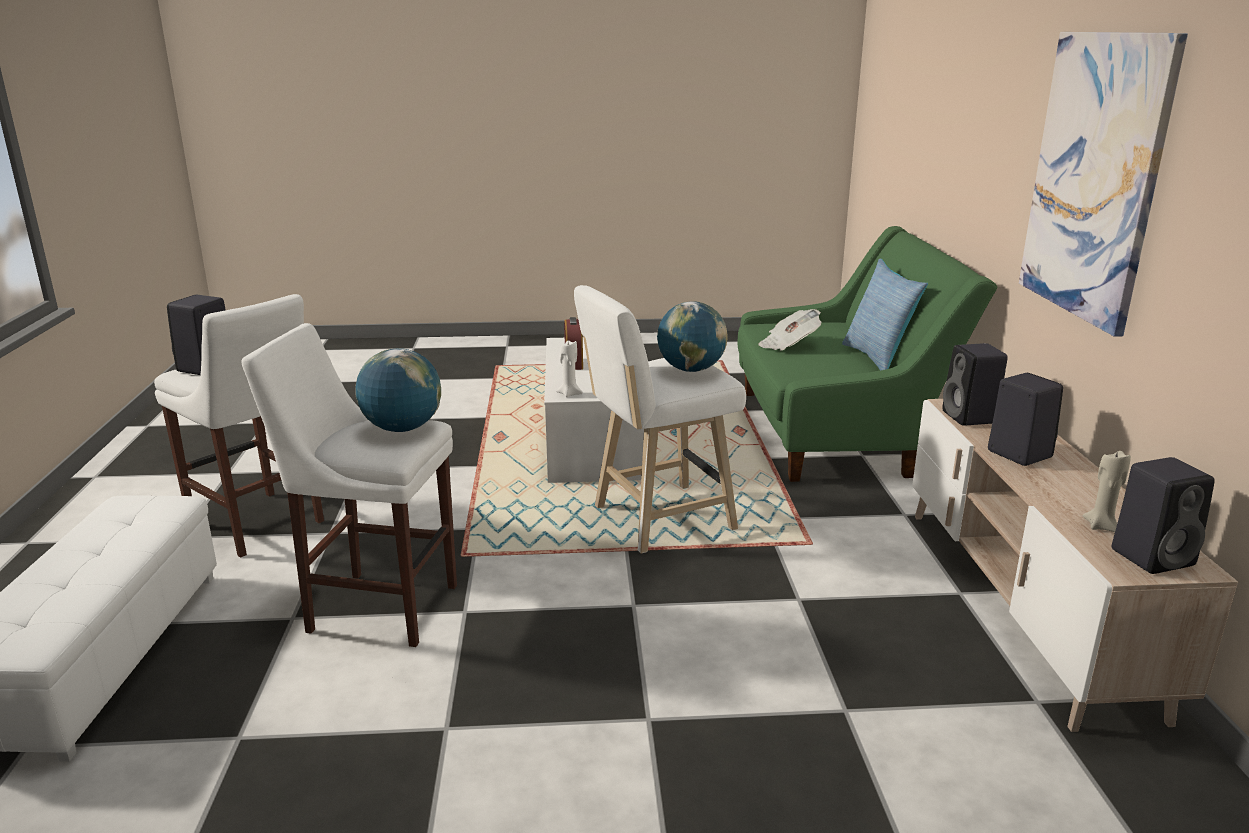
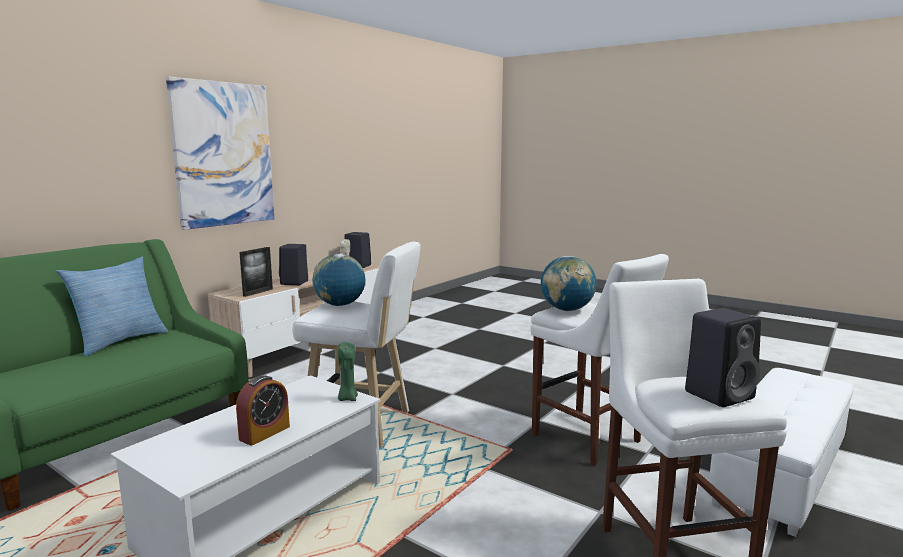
camera: 140 degrees left, 10 degrees down
(569, 394) = (347, 398): white candle -> green candle
(788, 345) = (110, 368): newspaper -> none
(970, 418) = (258, 292): black speaker -> picture frame

